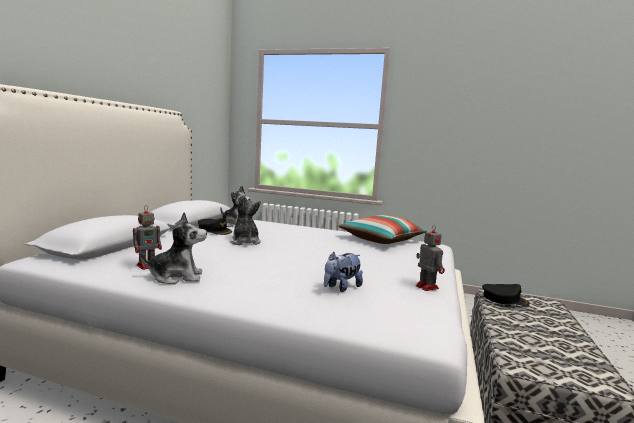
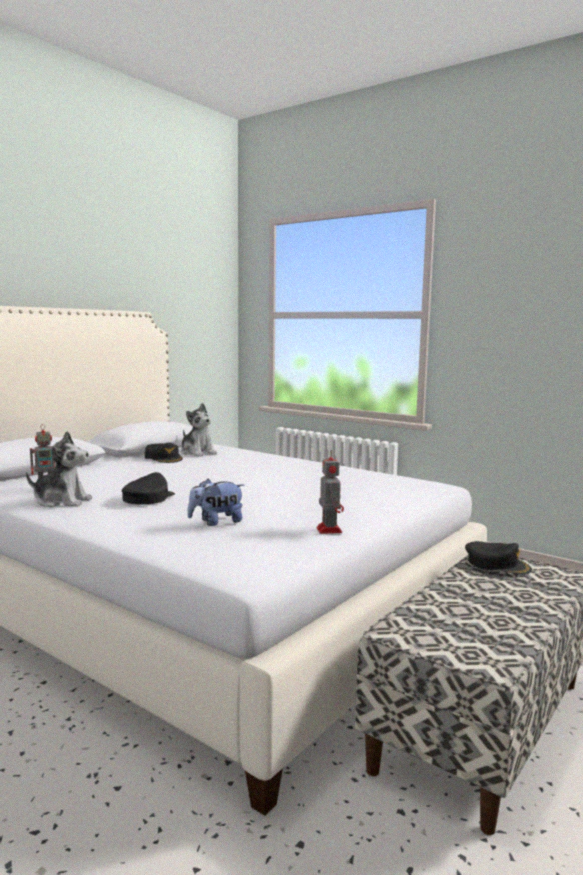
camera: 20 degrees right, 0 degrees up
(245, 242) = (181, 472): plush toy -> none
(251, 268) = (148, 498): none -> black cap
(381, 240) = (366, 476): pillow -> none

